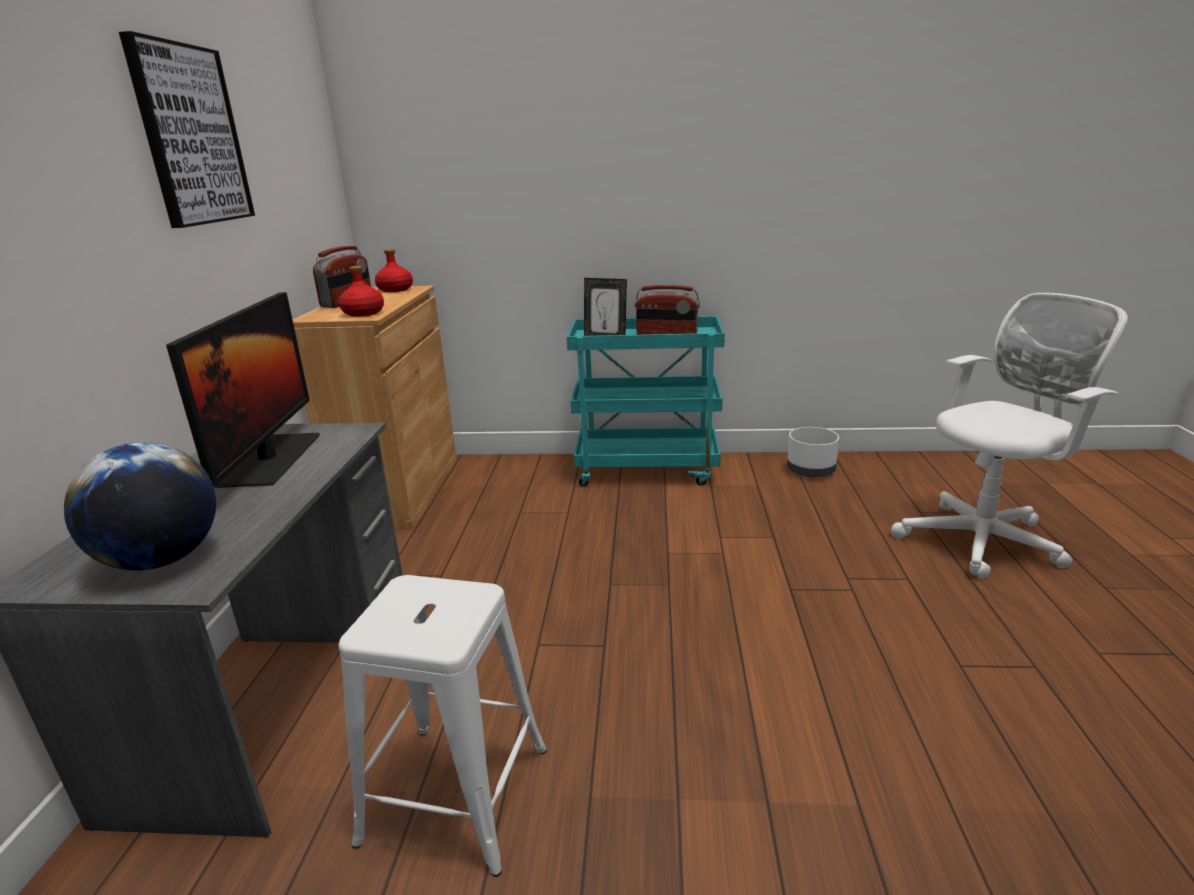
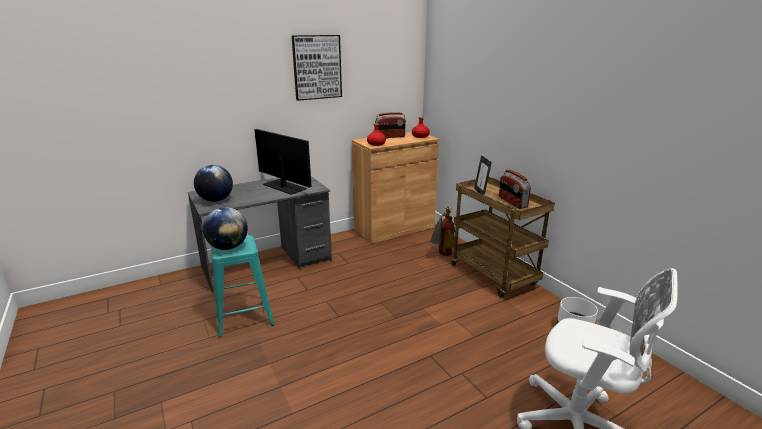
camera: 55 degrees right, 0 degrees up
(271, 459) = (284, 187): monitor -> monitor turned 105 degrees counterclockwise
(425, 622) = (228, 247): none -> globe
(455, 794) = (244, 316): white stool -> turquoise stool
(544, 484) = (441, 255): none -> fire extinguisher
(647, 469) = (494, 275): turquoise cart -> brown cart

